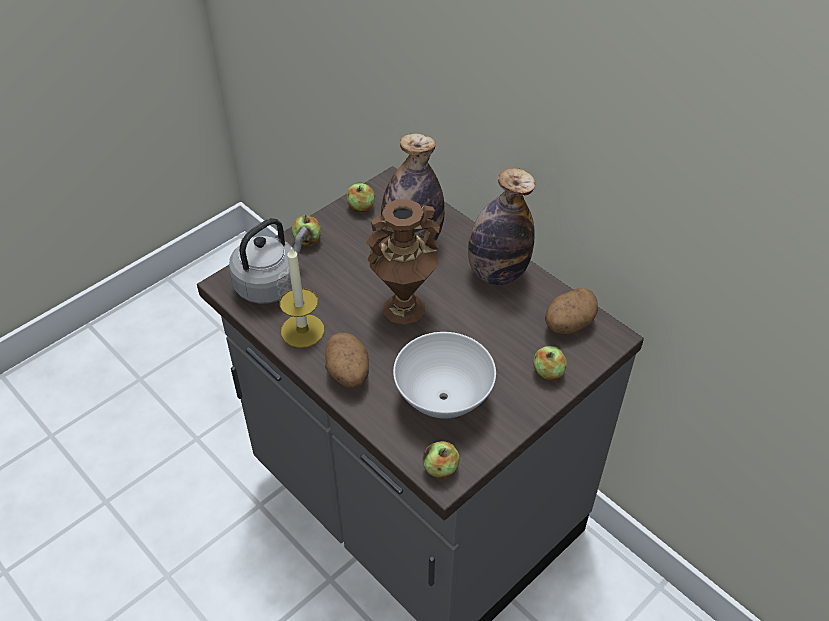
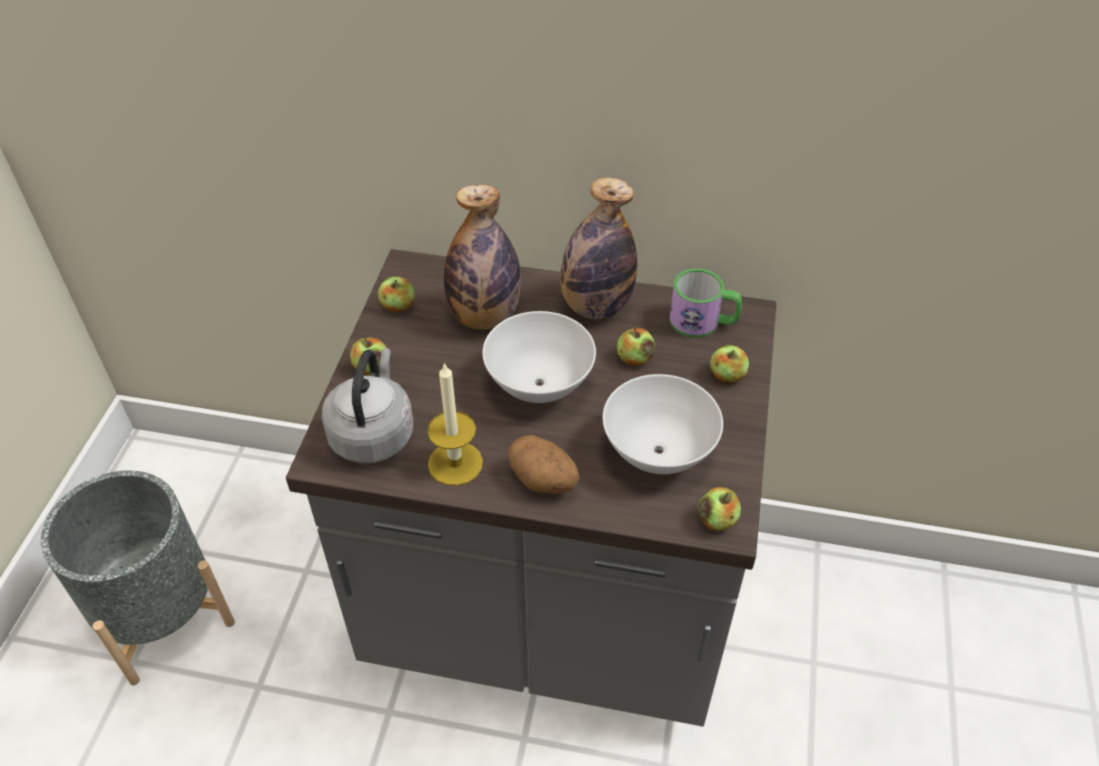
camera: 35 degrees left, 0 degrees up
(175, 360) = (161, 615): none -> grey planter
(404, 309) = (539, 386): brown vase -> white bowl
(490, 324) = (634, 358): none -> apple
(568, 324) = (703, 322): potato -> mug

